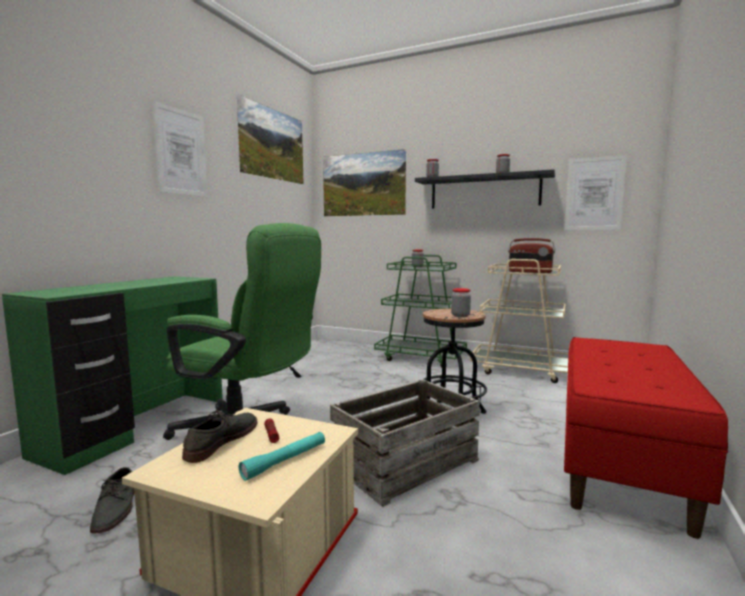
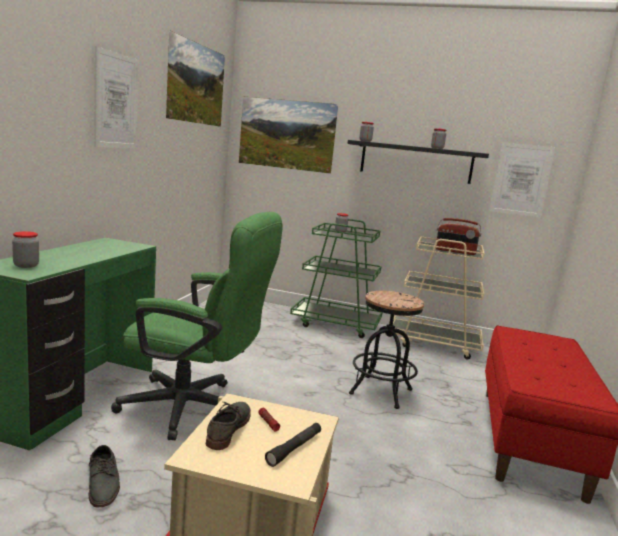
camera: 10 degrees left, 5 degrees up
(285, 461) = (294, 448): turquoise flashlight -> black flashlight
(404, 462) = (352, 438): crate -> none
(460, 316) = (402, 303): jar -> jar (26, 265)

